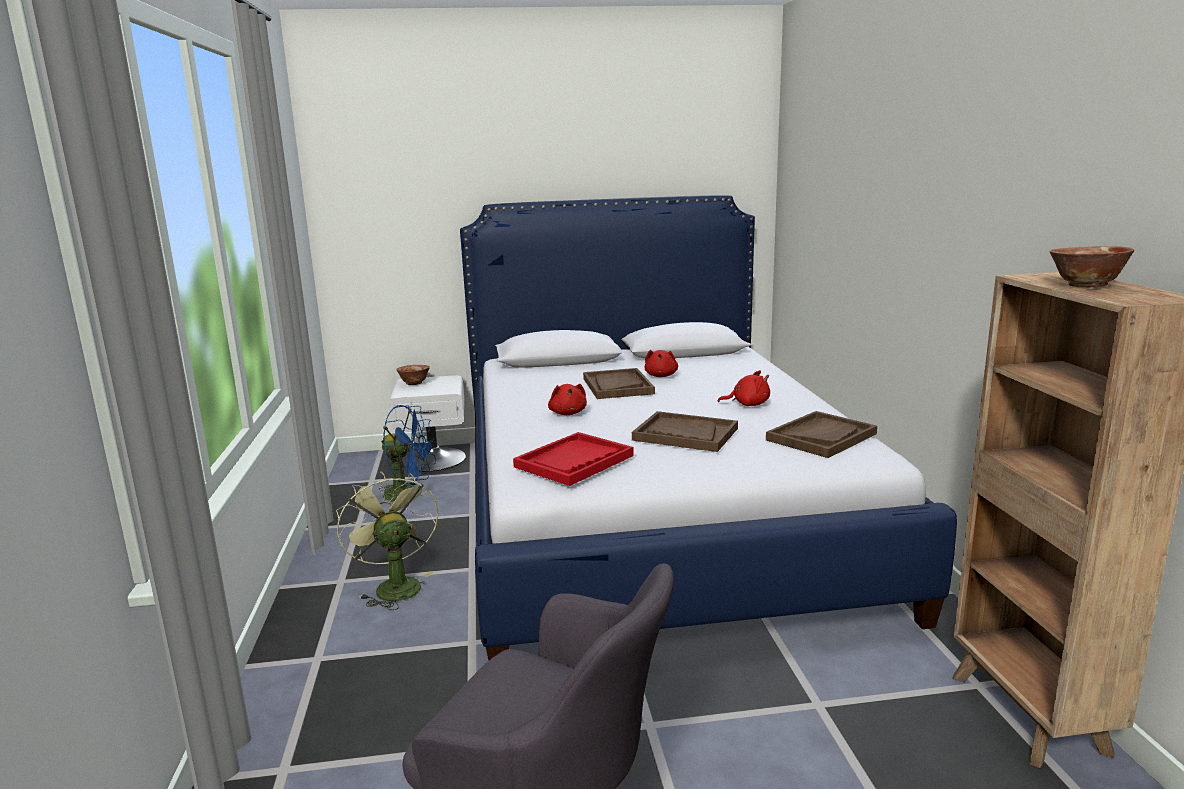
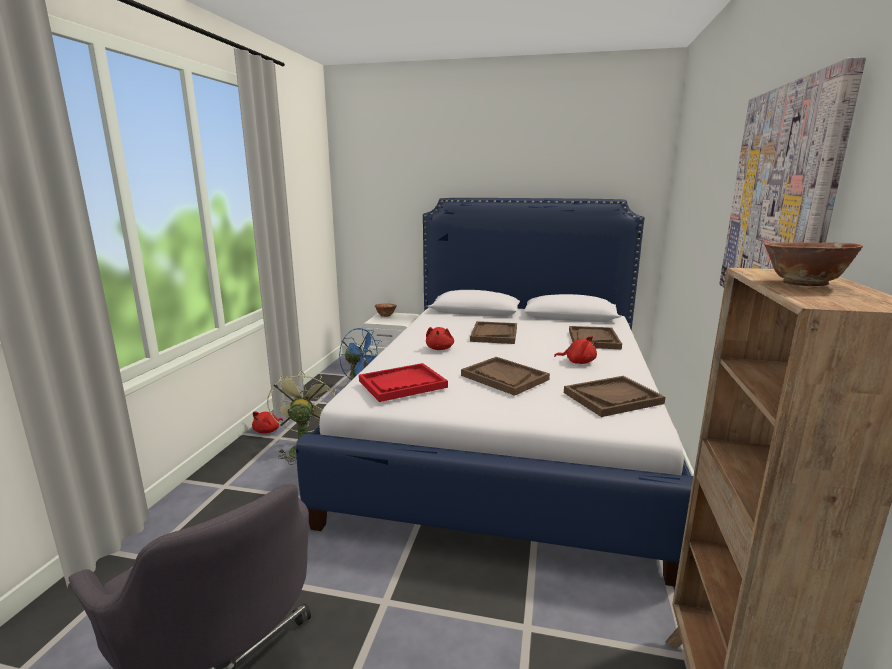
camera: 20 degrees right, 0 degrees up
(661, 376) = (534, 331): red plush toy -> red plush toy (268, 431)
(739, 376) = (593, 339): none -> brown tray
(991, 201) = (781, 200): none -> picture

